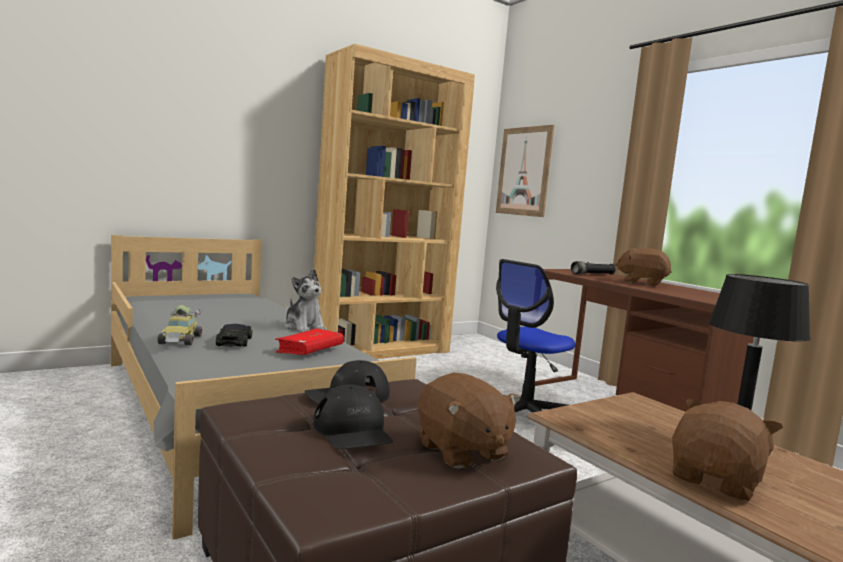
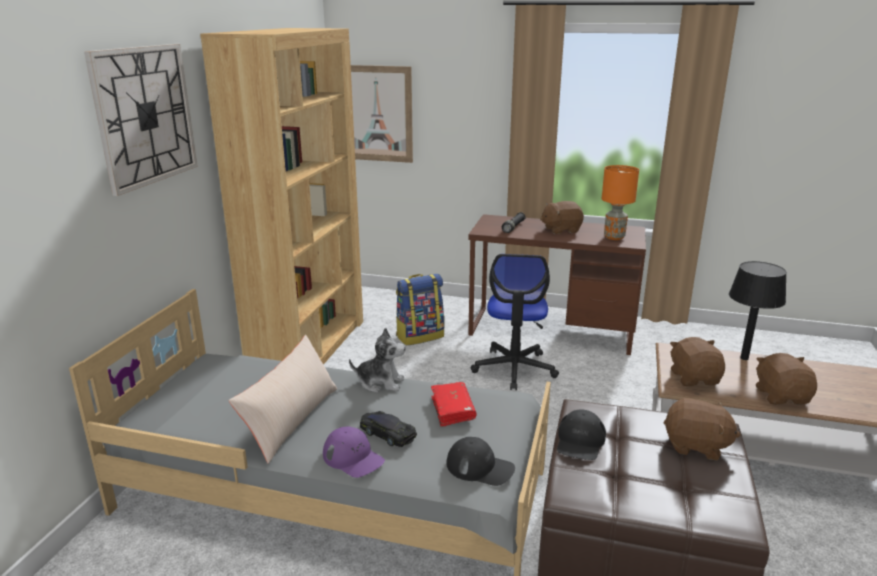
camera: 40 degrees left, 15 degrees up
(181, 340) = (353, 458): toy car -> purple cap
(204, 319) = (291, 420): none -> beige pillow
(249, 94) = (145, 116): none -> wall clock
(353, 430) = (642, 467): black cap -> black cap (480, 467)
(478, 372) = (420, 336): none -> backpack
(608, 421) = (694, 378): none -> brown plush toy
(695, 295) = (613, 237): none -> orange table lamp

